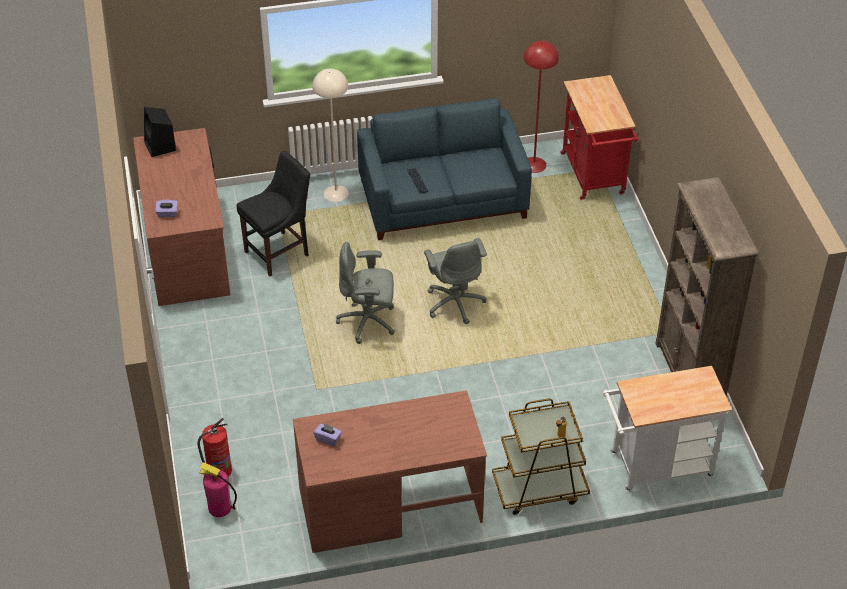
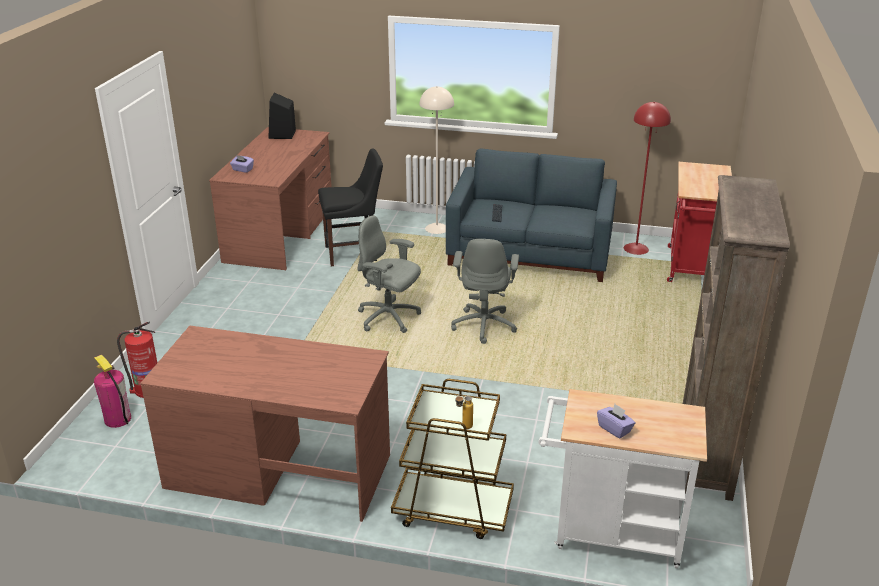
camera: 25 degrees right, 15 degrees down
(328, 439) = (205, 350): purple tissue box -> purple tissue box (614, 429)

